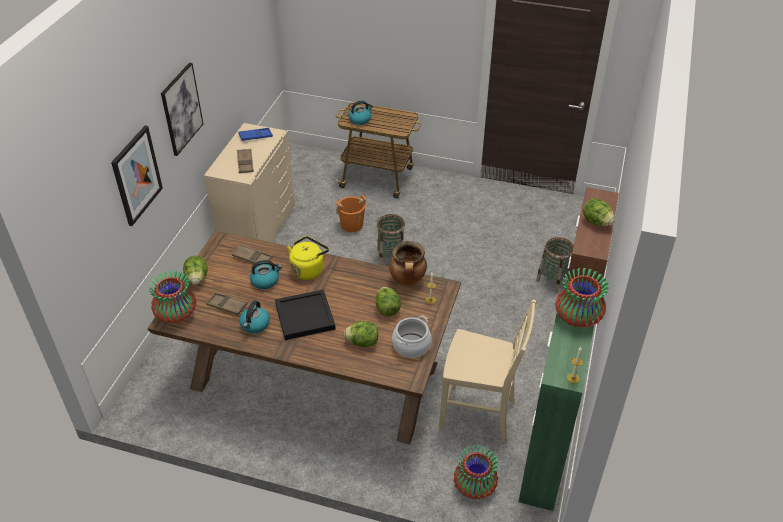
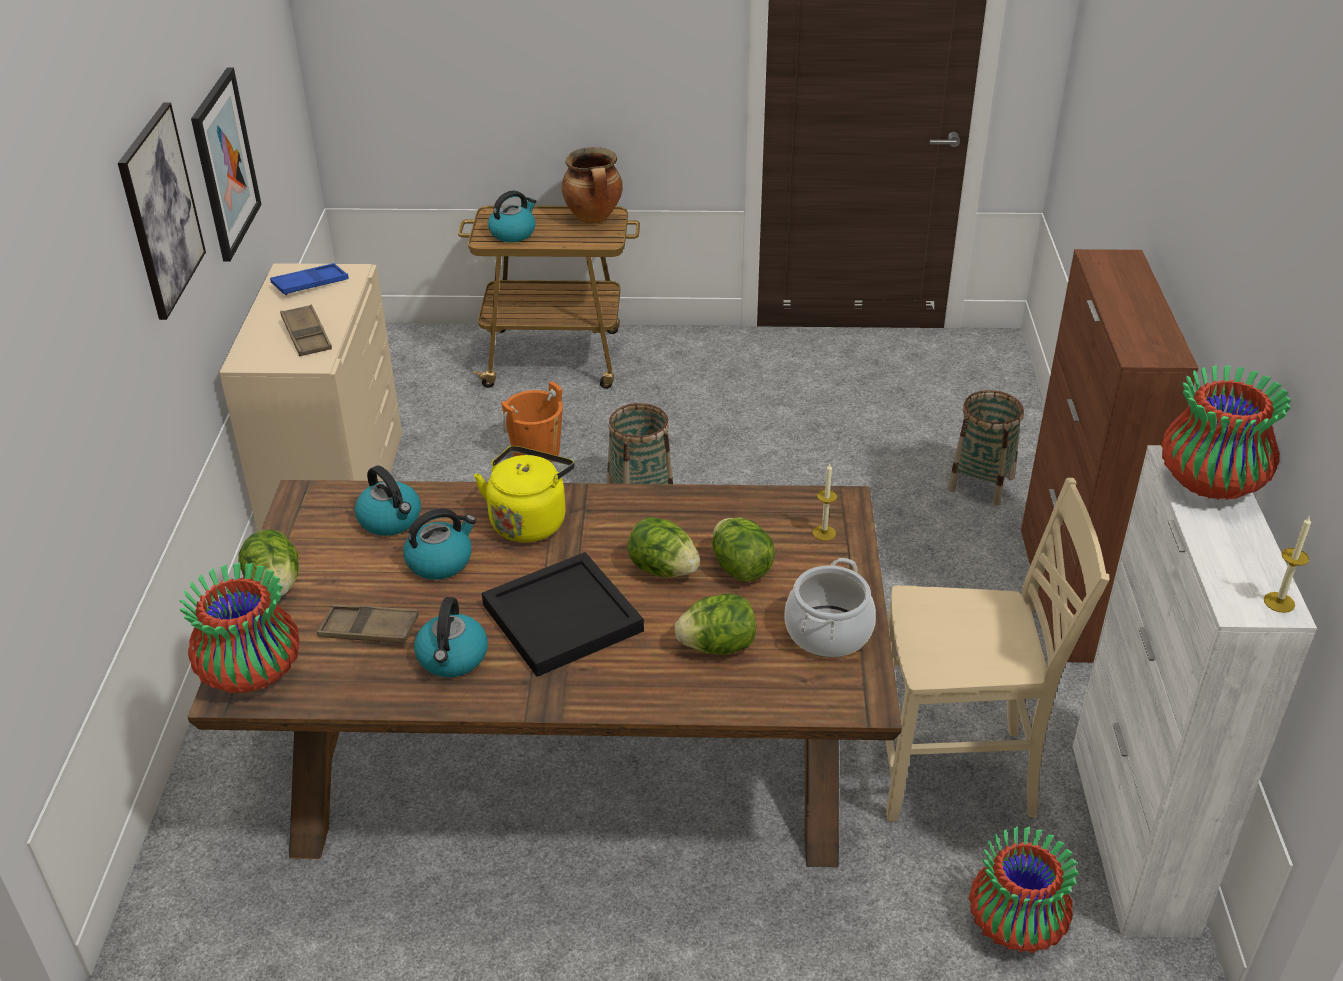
camera: 15 degrees left, 5 degrees down
(136, 175) = (92, 358): picture -> picture (224, 164)
(252, 258) = (391, 520): brown tray -> kettle
(408, 281) = (758, 506): cooking pot -> cooking pot (594, 218)
(544, 461) = (1132, 837): green cabinet -> white cabinet
(597, 222) = (1134, 305): lettuce -> lettuce (663, 569)

